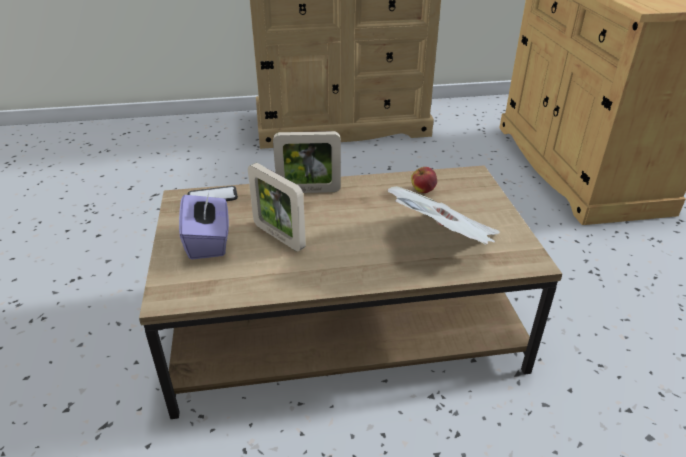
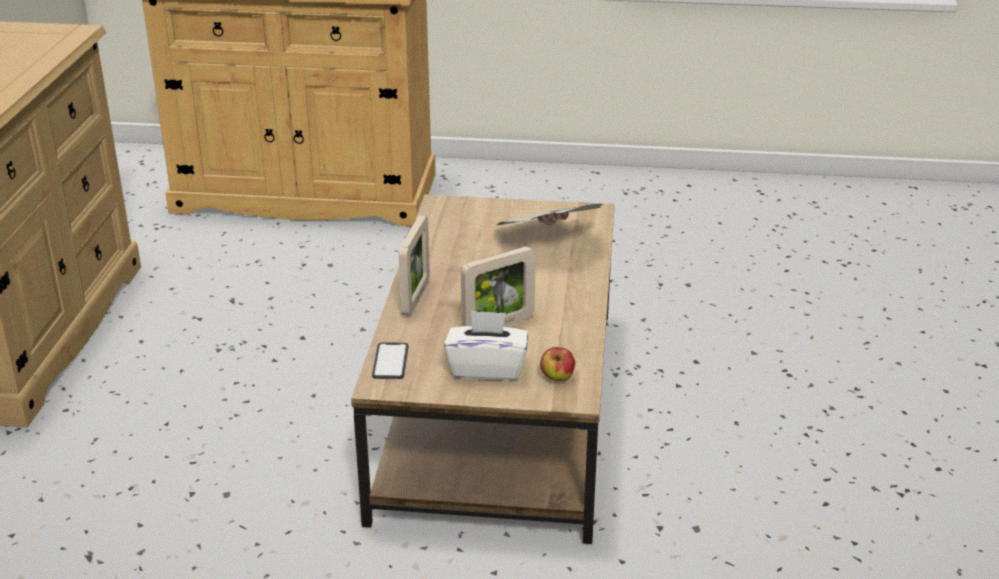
camera: 75 degrees left, 5 degrees down
(208, 241) = (487, 368): purple tissue box -> white tissue box
(423, 191) = (455, 235): apple -> apple (557, 378)

